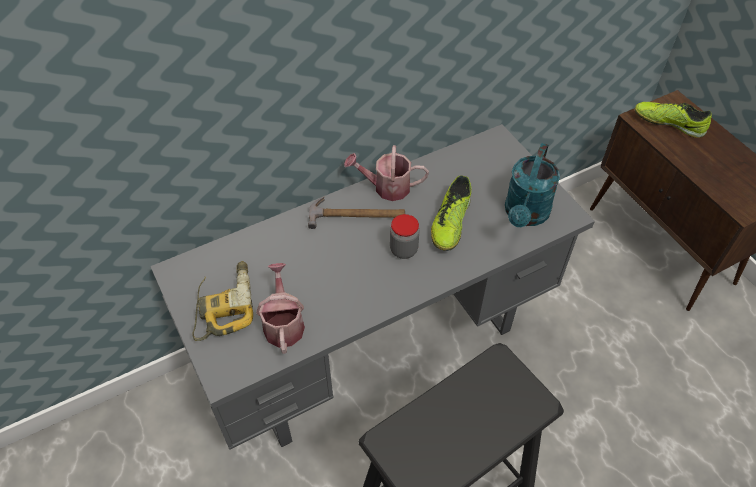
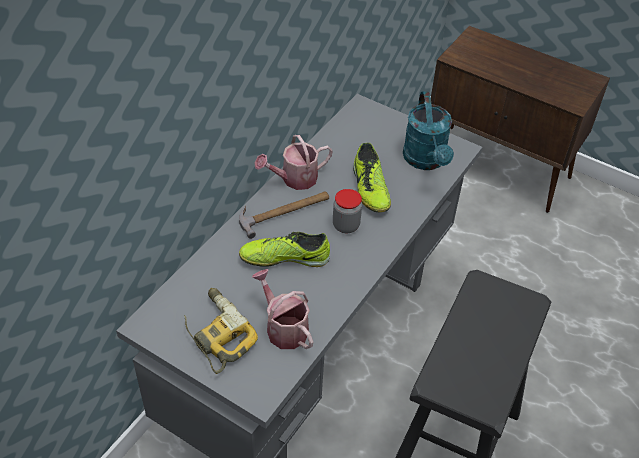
camera: 30 degrees left, 5 degrees down
(668, 123) = (479, 54): shoe -> shoe (284, 258)

